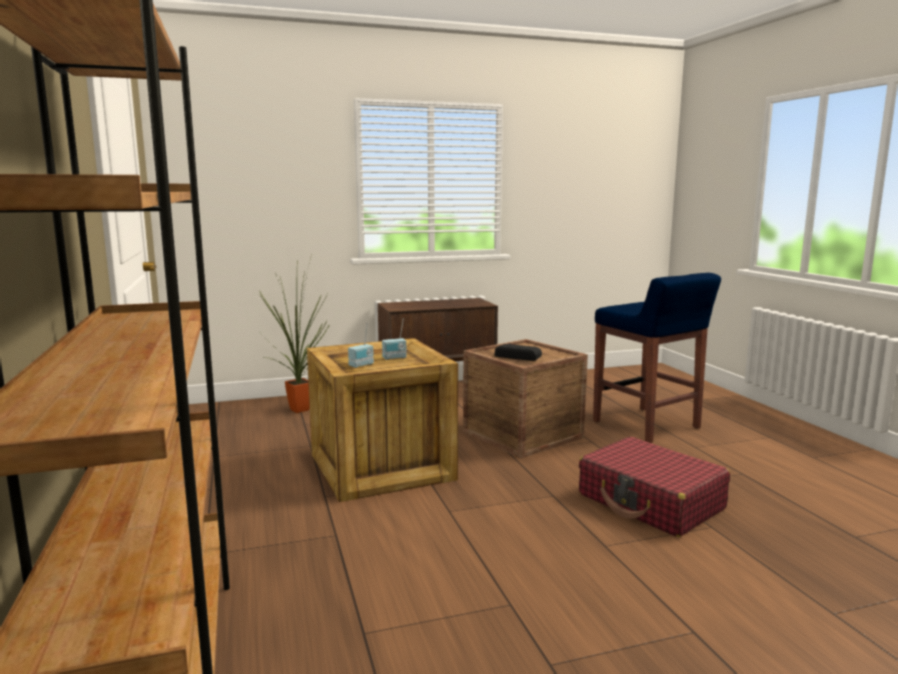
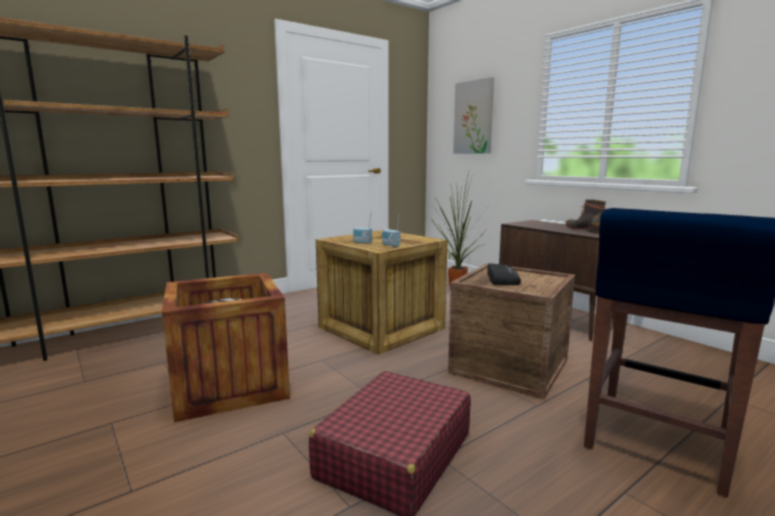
camera: 70 degrees right, 0 degrees up
(252, 182) = (474, 117): none -> picture
(456, 302) = (585, 229): none -> boot
(483, 573) = (230, 385): none -> crate

